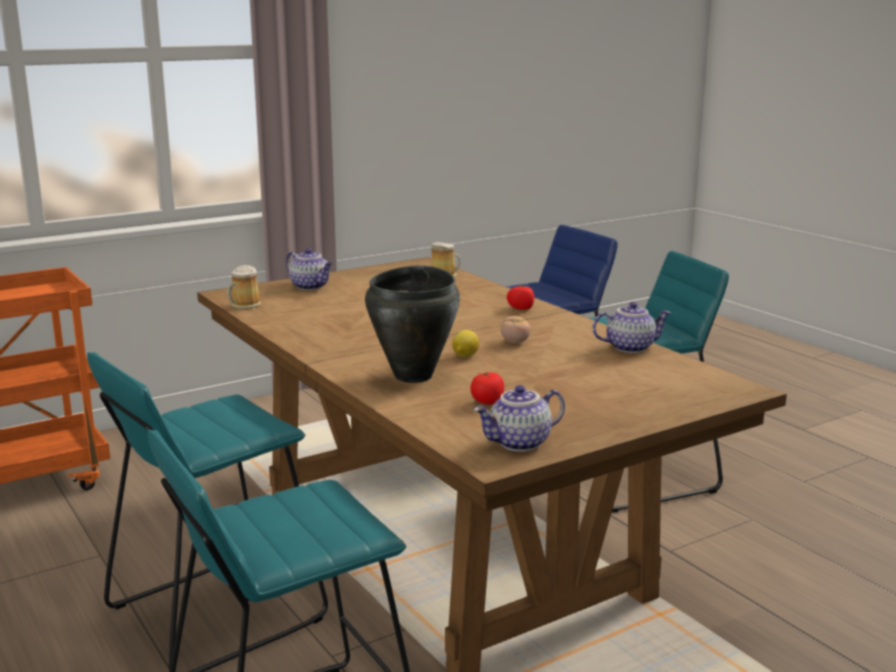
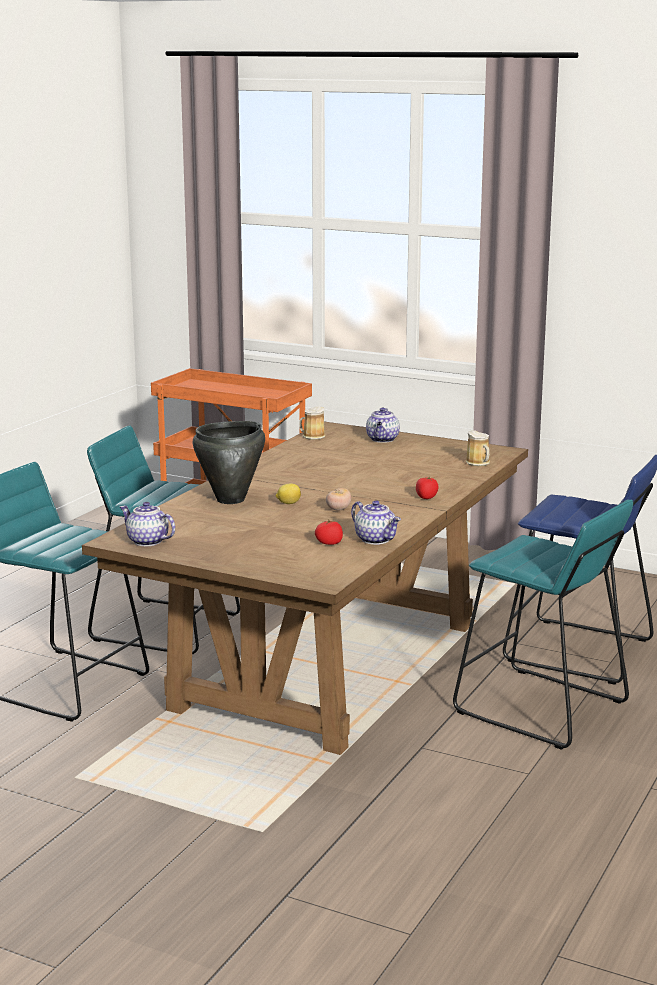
camera: 60 degrees right, 0 degrees up
(487, 402) = (206, 523): tomato -> tomato (329, 543)

